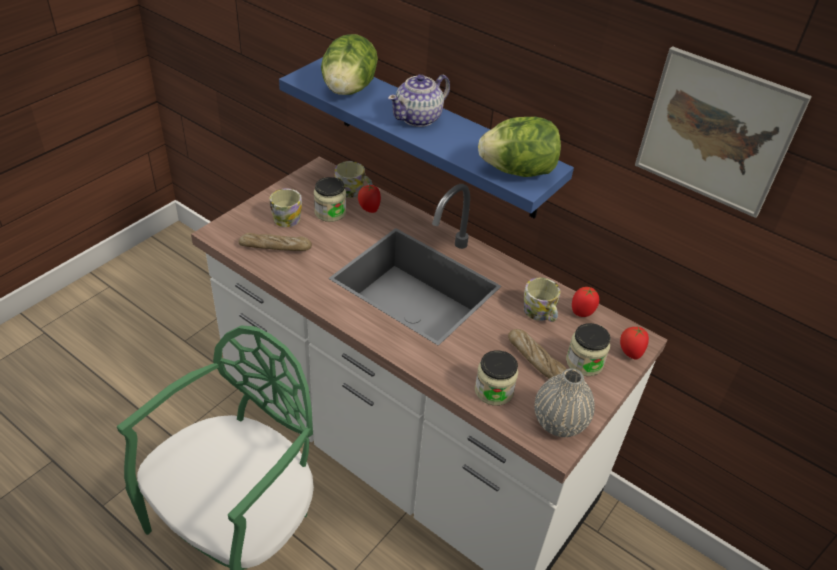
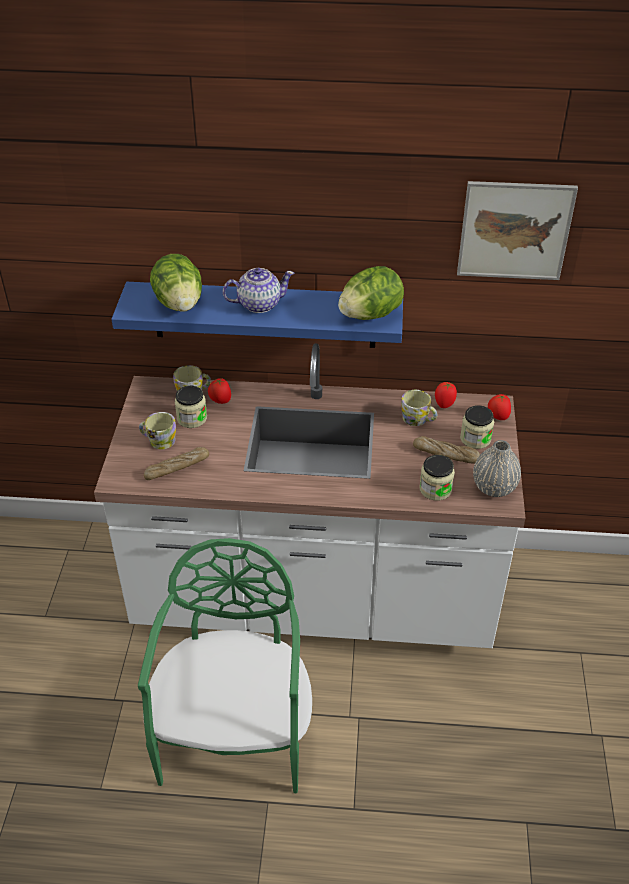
camera: 30 degrees left, 0 degrees up
(419, 118) = (258, 304): teapot -> teapot turned 120 degrees counterclockwise

